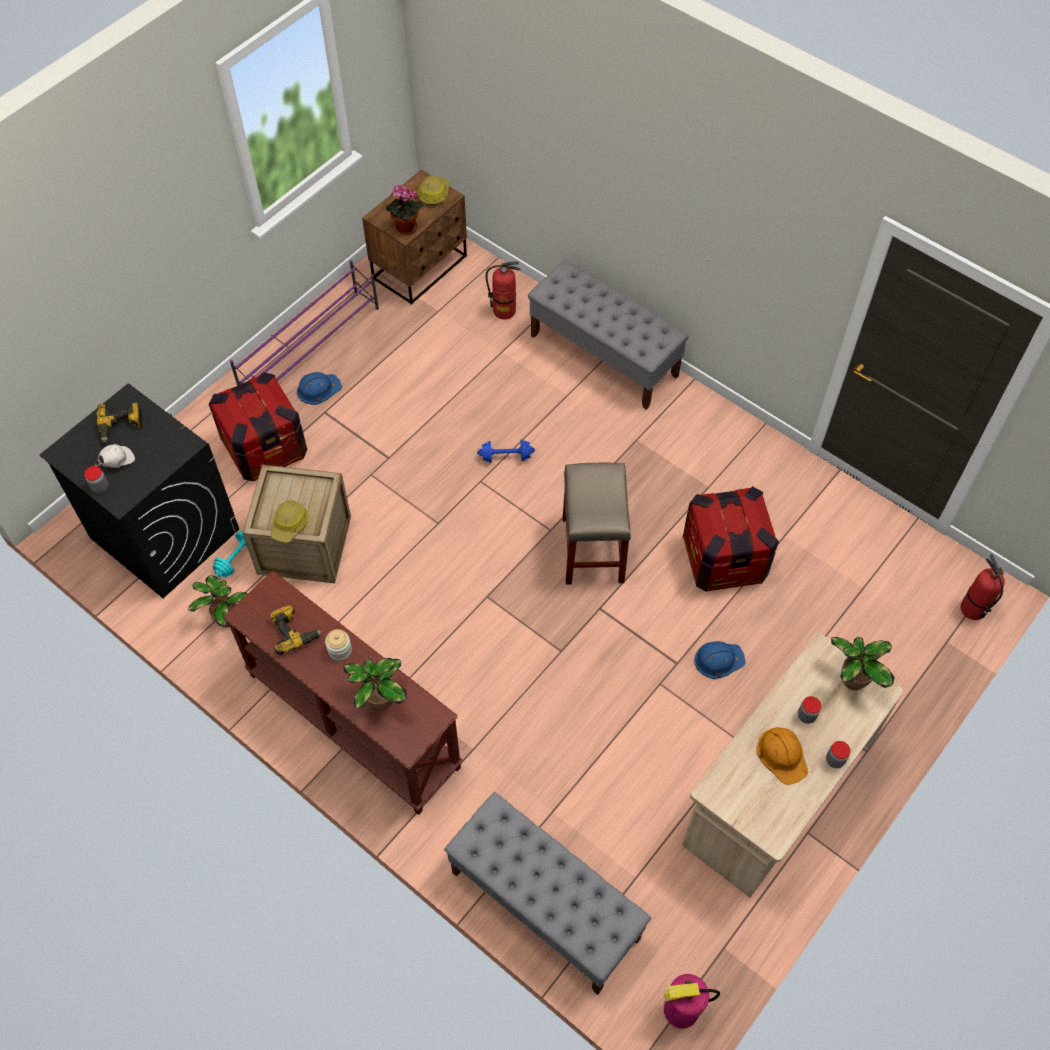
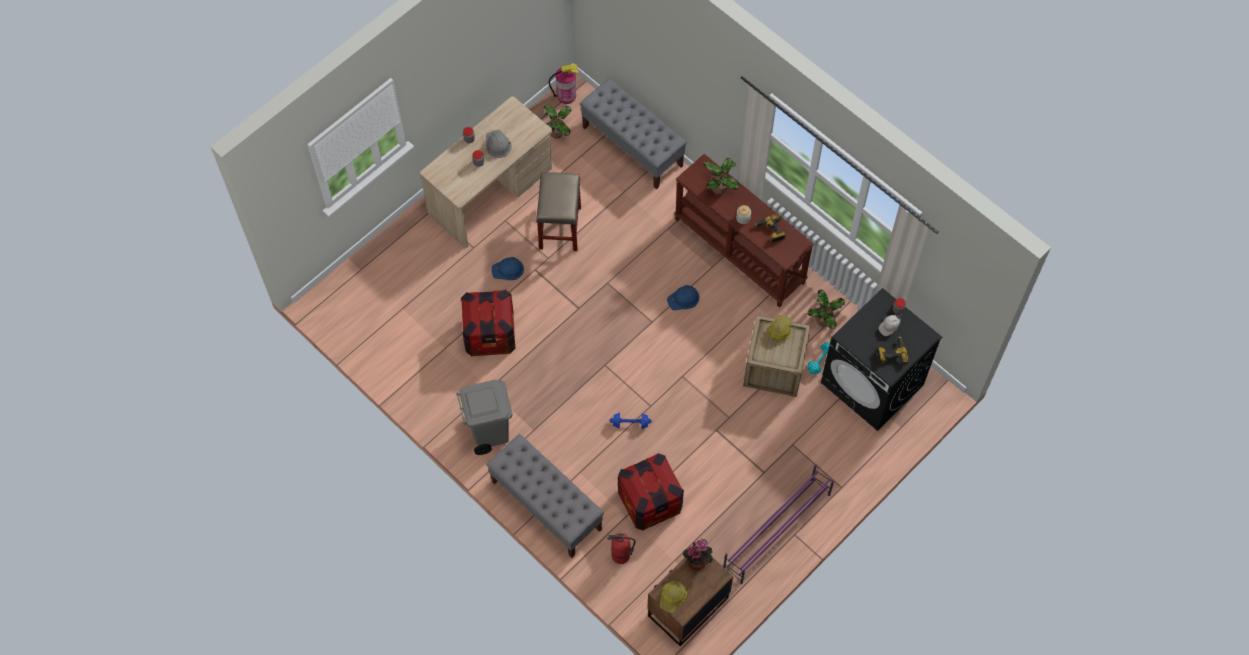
camera: 175 degrees left, 5 degrees up
(265, 448) = (807, 444): crate -> crate (650, 501)
(318, 389) = (769, 493): blue hard hat -> blue hard hat (683, 299)
(592, 548) = (577, 349): beige stool -> beige stool (560, 228)
(696, 433) = (489, 432): none -> grey trash can
(782, 755) = (497, 144): orange hard hat -> grey hard hat
(852, 680) = (447, 179): potted plant -> potted plant (557, 133)
(972, 609) = (336, 289): fire extinguisher -> none

